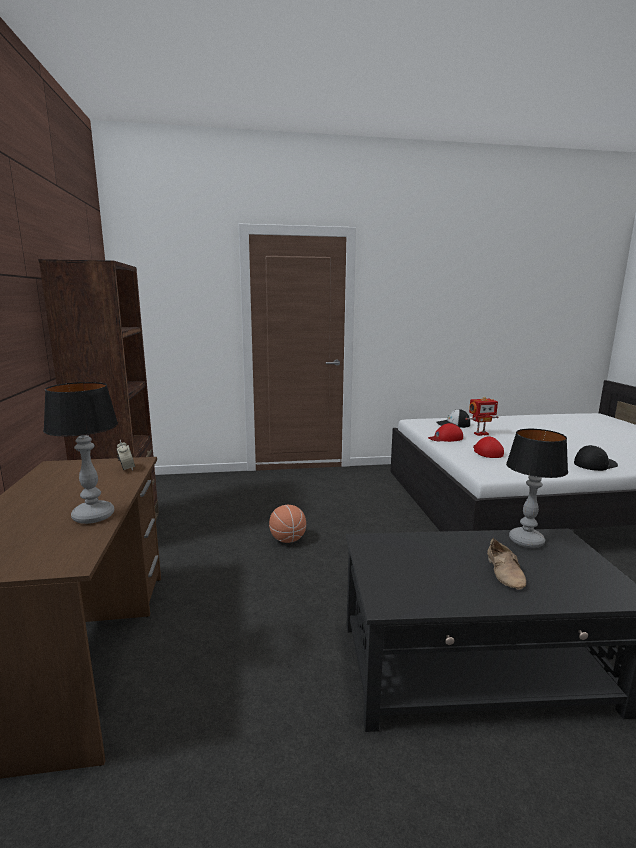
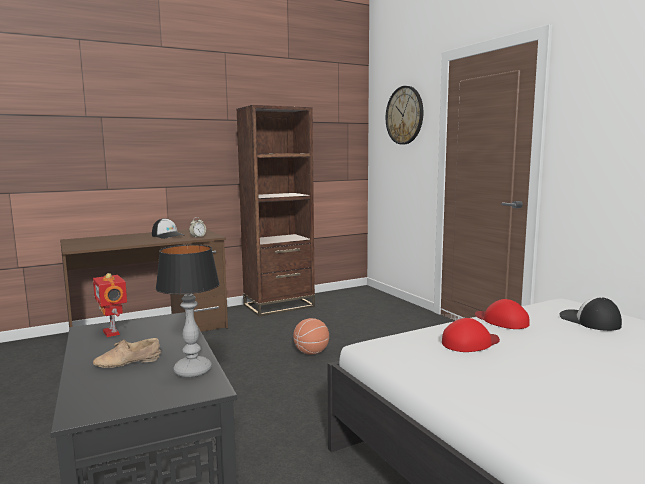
camera: 70 degrees right, 5 degrees down
(93, 516) = (125, 243): table lamp -> none
(184, 281) = (404, 115): none -> wall clock
(480, 434) = (568, 337): toy robot -> toy robot (113, 332)
(594, 464) = (535, 424): cap -> cap (168, 235)

